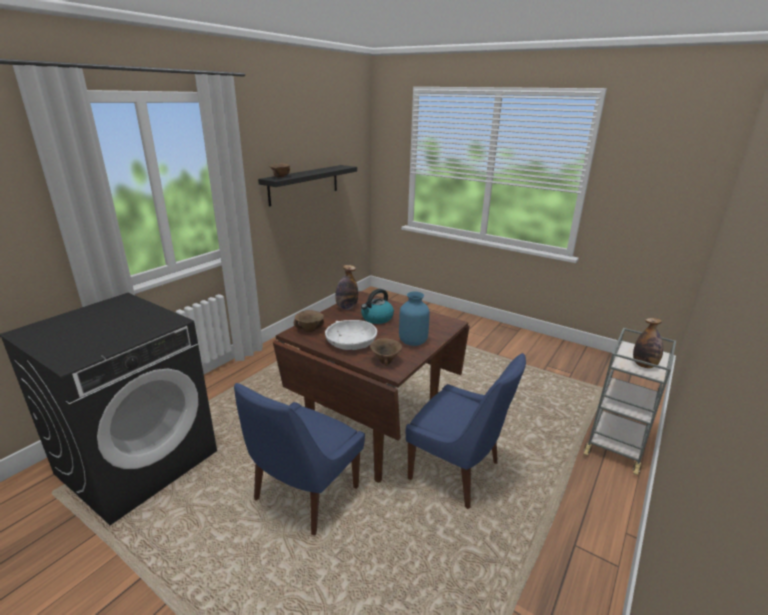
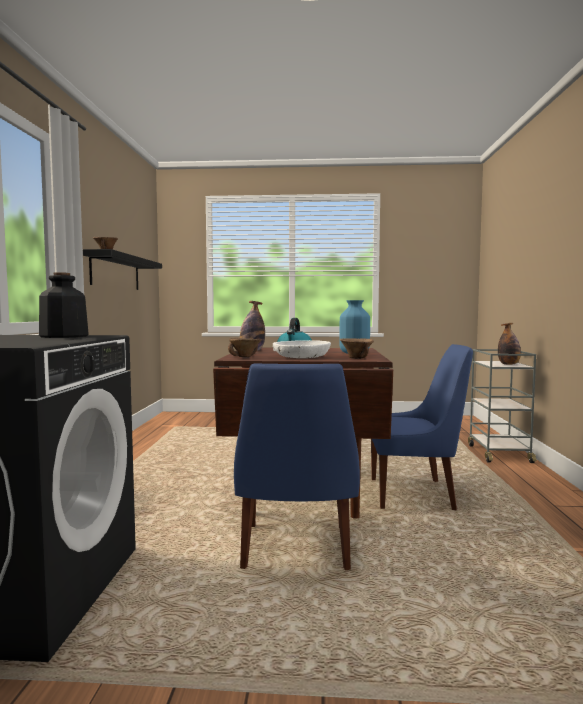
camera: 30 degrees left, 20 degrees down
(147, 320) = (64, 336): none -> bottle

